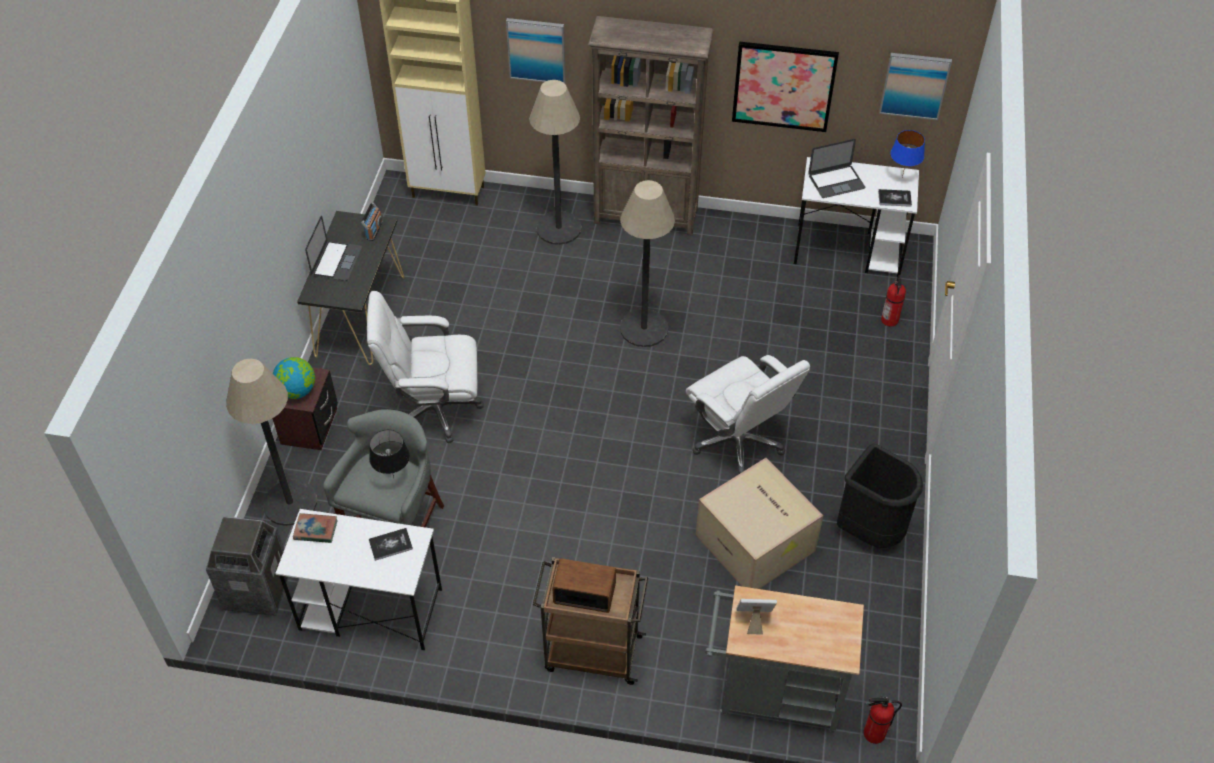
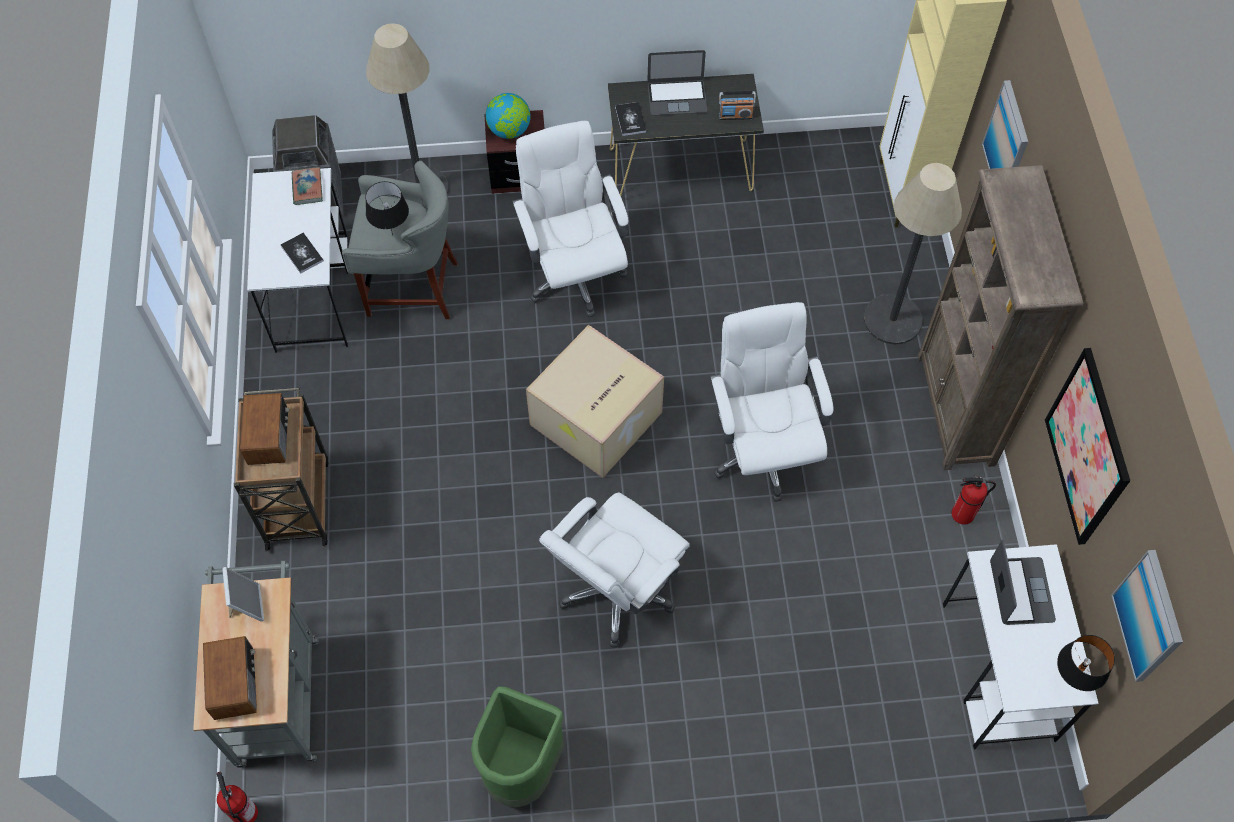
camera: 75 degrees right, 10 degrees up
(644, 328) = (762, 450): floor lamp -> white office chair
(757, 543) = (474, 641): cardboard box -> cardboard box (596, 420)
(823, 637) = (235, 683): none -> radio
(836, 181) = (1021, 591): laptop -> laptop turned 150 degrees counterclockwise
(870, 530) = (523, 769): black trash can -> green trash can
(890, 320) = (884, 747): fire extinguisher -> fire extinguisher (962, 514)
(894, 198) = (1019, 676): book -> book (630, 119)
(901, 177) = (1070, 680): blue table lamp -> black table lamp

